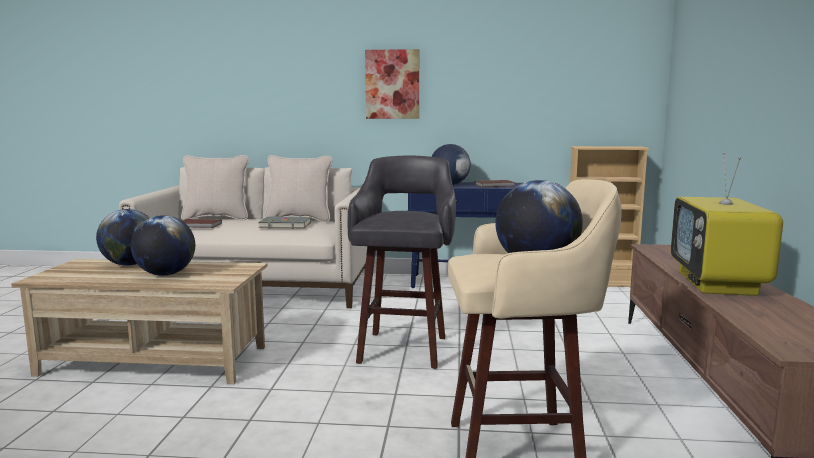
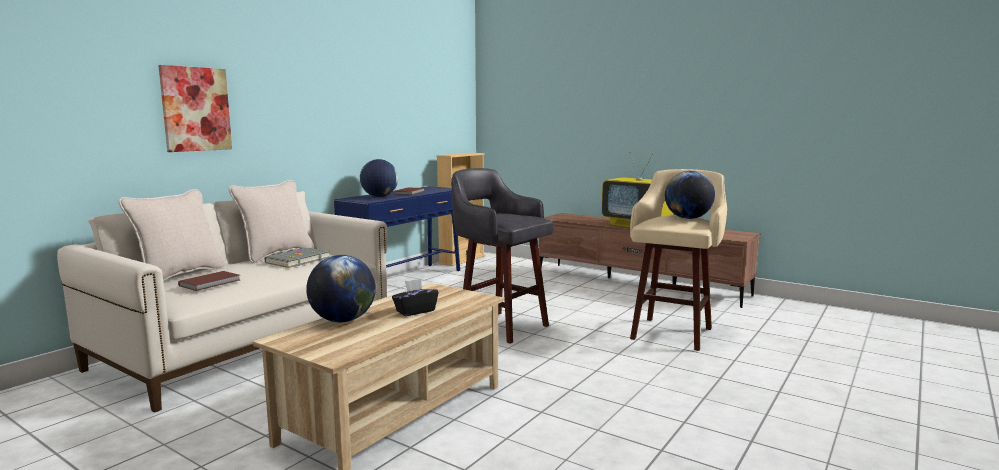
camera: 60 degrees left, 0 degrees up
(165, 274) = (415, 311): globe -> black tissue box
(392, 84) = (310, 102): picture -> picture (196, 109)

